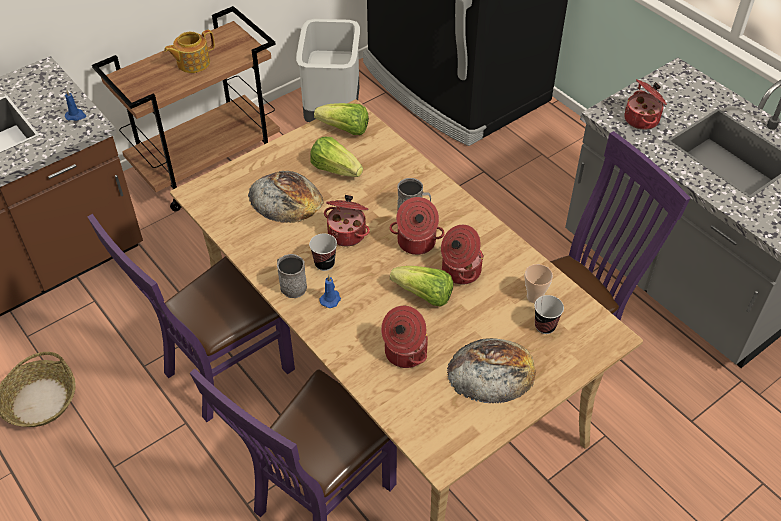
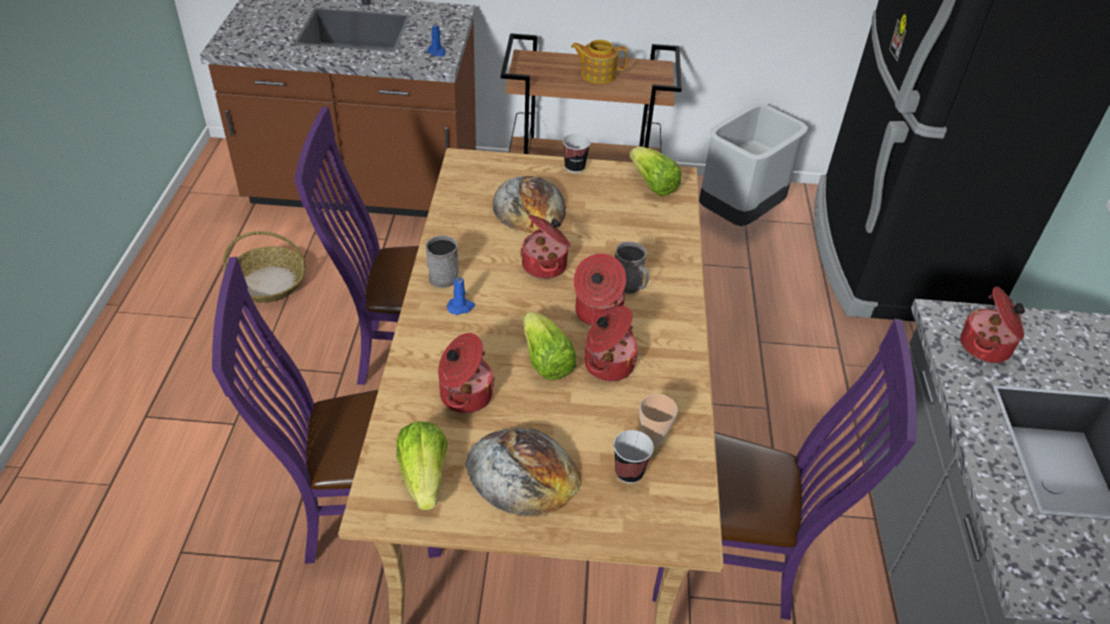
camera: 40 degrees right, 5 degrees down
(324, 263) = (493, 276): cup -> cup (574, 167)
(335, 169) = (602, 210): lettuce -> lettuce (424, 476)

